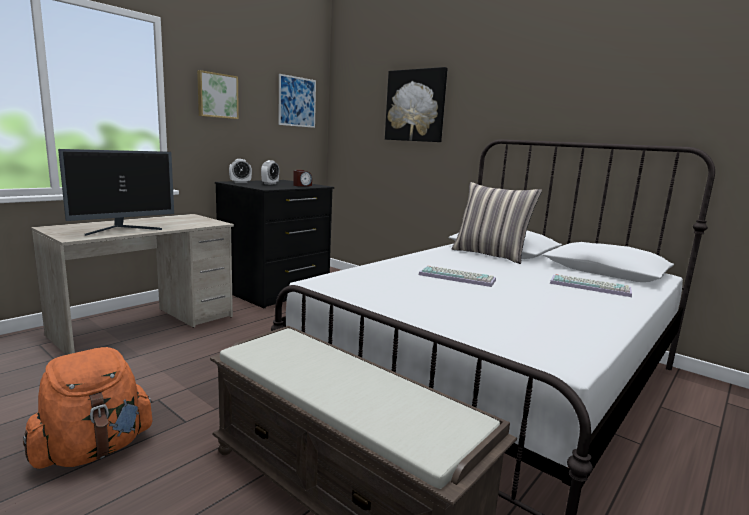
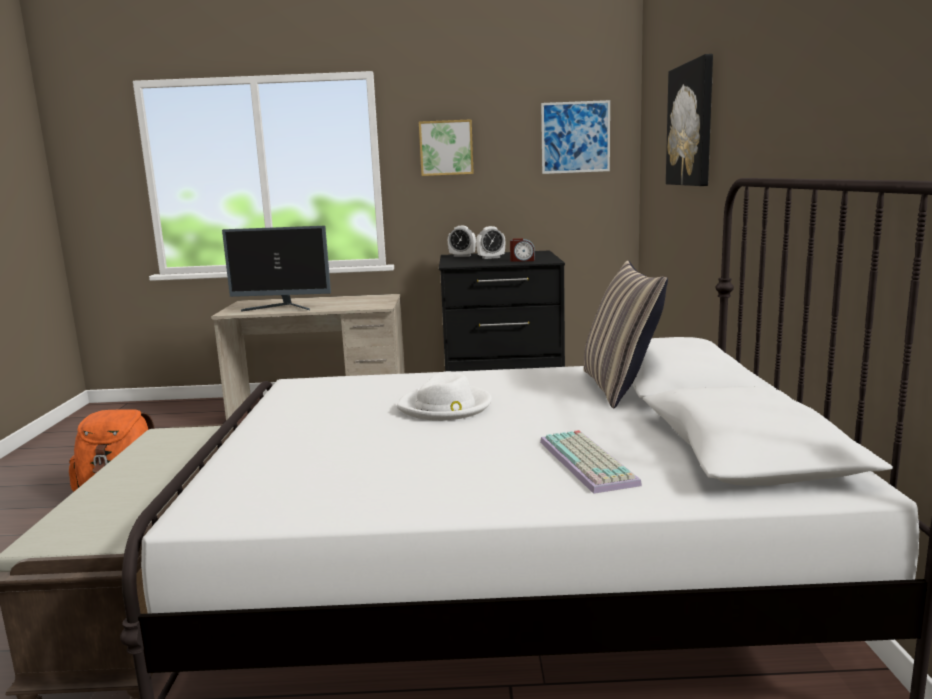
camera: 50 degrees right, 0 degrees up
(458, 277) = (445, 407): keyboard -> white hat

